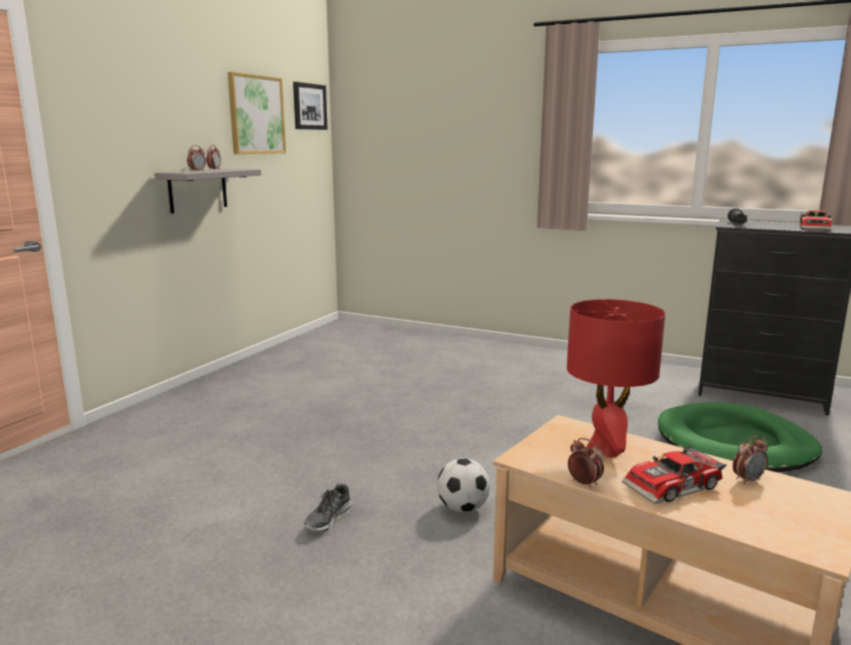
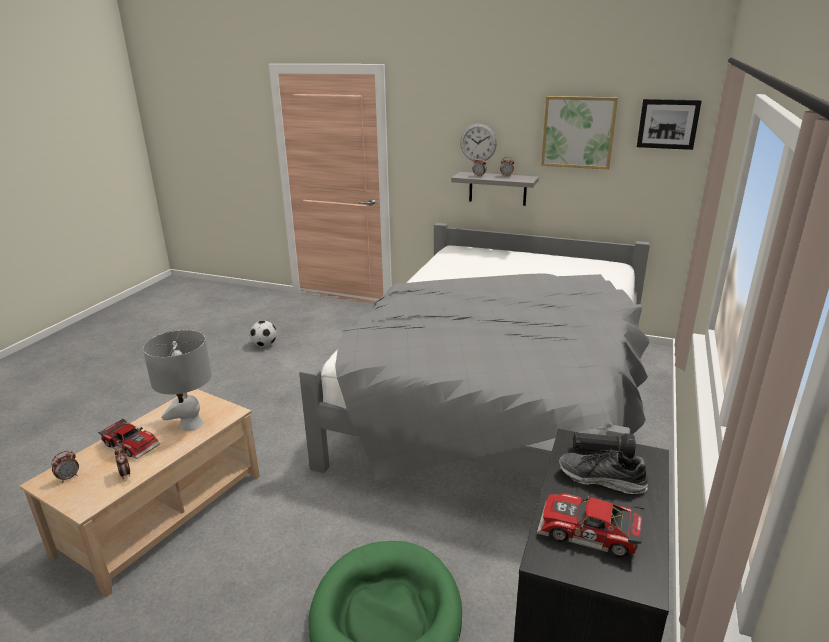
camera: 85 degrees right, 10 degrees up
(170, 130) = (478, 143): none -> wall clock
(328, 519) = (277, 393): shoe -> shoe (601, 479)
(401, 382) = (499, 397): none -> grey bed
(463, 508) = (280, 438): football -> football (265, 345)
(584, 483) = (153, 414): alarm clock -> alarm clock (69, 477)
(605, 449) = (191, 424): red table lamp -> grey table lamp
(674, 487) = (132, 444): toy car -> toy car turned 150 degrees clockwise

